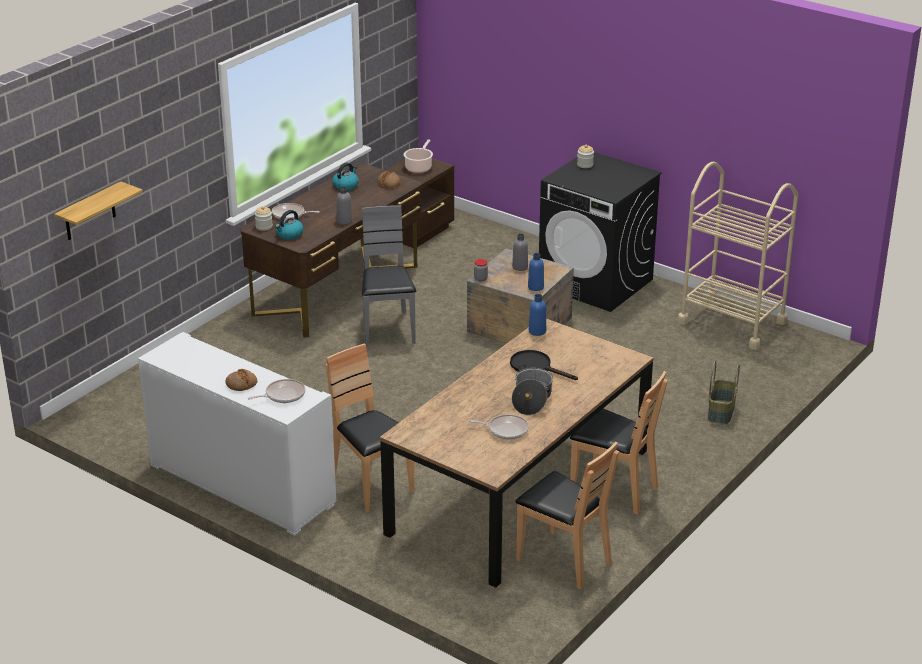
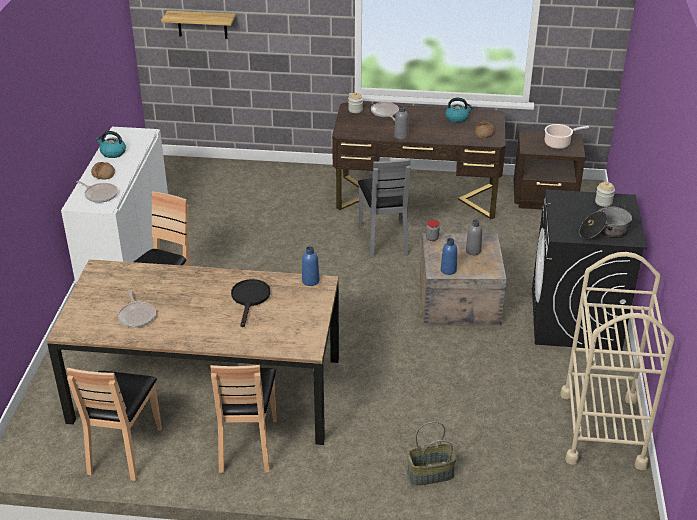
camera: 60 degrees right, 5 degrees up
(289, 235) = (354, 123): kettle -> kettle (112, 153)
(387, 329) = (384, 239): grey chair -> grey chair turned 120 degrees clockwise
(531, 399) = (195, 313): cooking pot -> cooking pot (604, 232)

